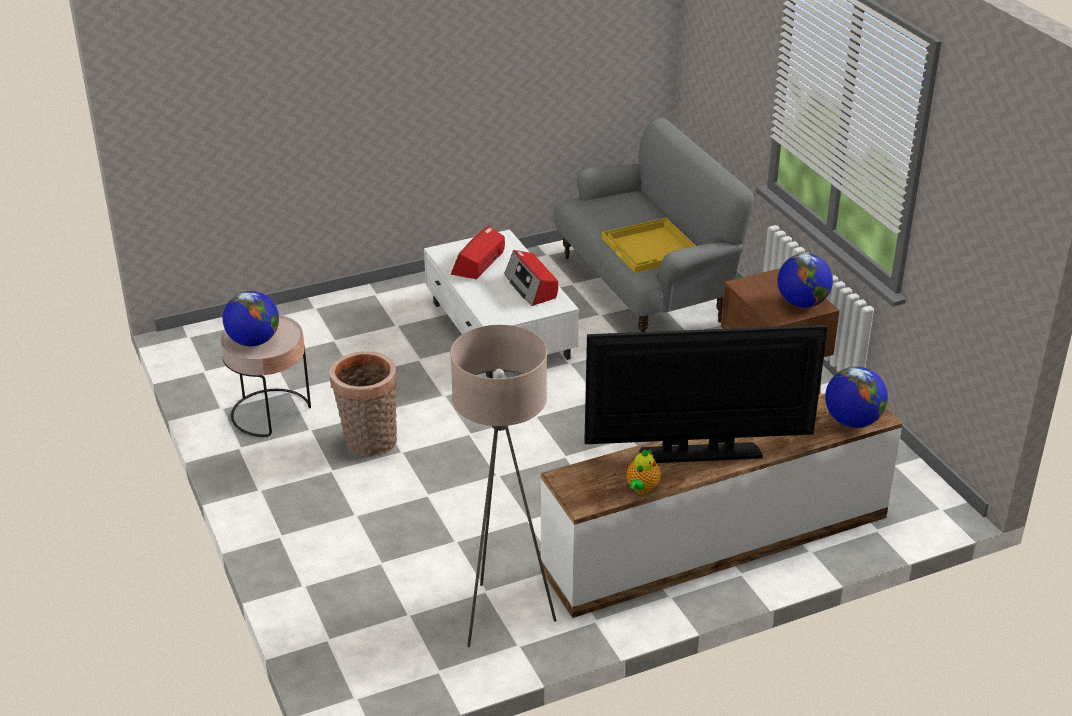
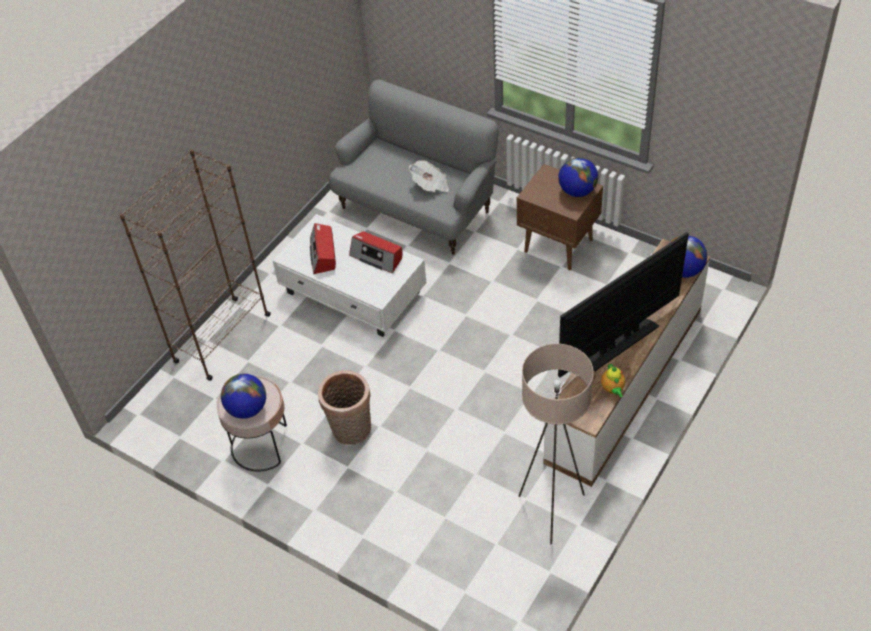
camera: 30 degrees left, 15 degrees up
(330, 312) = (222, 339): none -> brown bookcase
(651, 248) = (430, 185): yellow tray -> newspaper

